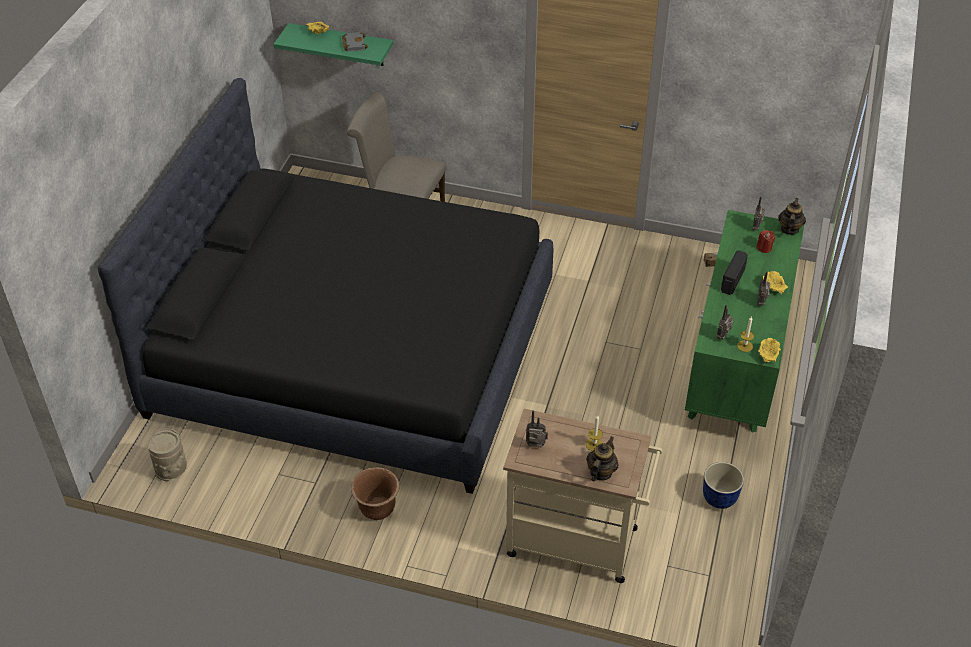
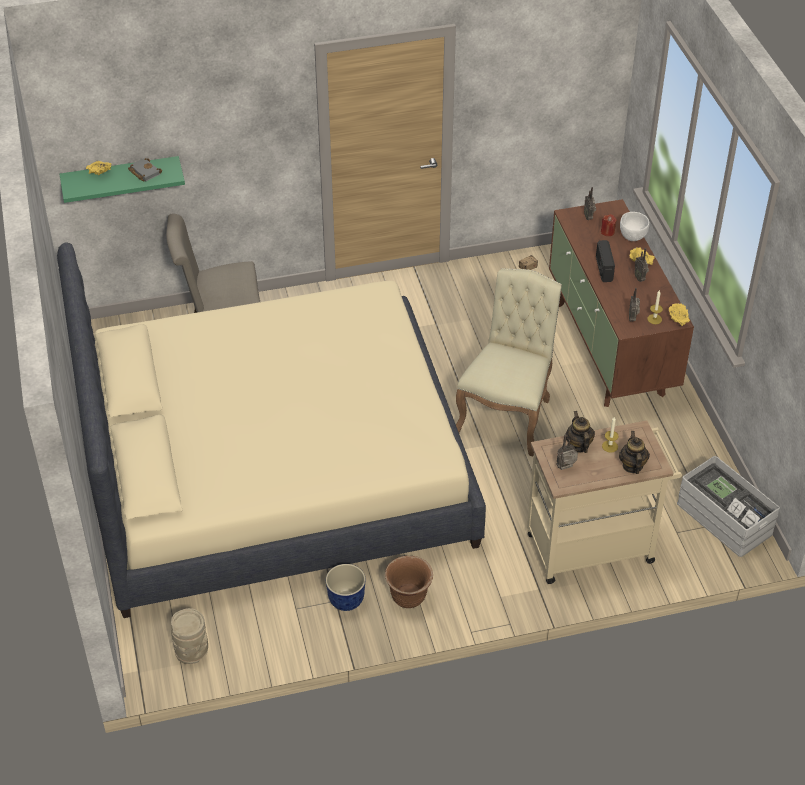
camera: 30 degrees left, 0 degrees up
(354, 349) = (274, 470): black bed -> beige bed
(589, 388) = (507, 416): none -> beige chair
(718, 498) = (676, 461): planter -> planter (345, 601)
(727, 574) = (725, 518): none -> grey storage box
(735, 366) = (610, 348): green dresser -> brown dresser
(786, 261) = (632, 236): none -> white bowl
(789, 229) = (615, 208): teapot -> teapot (578, 445)

